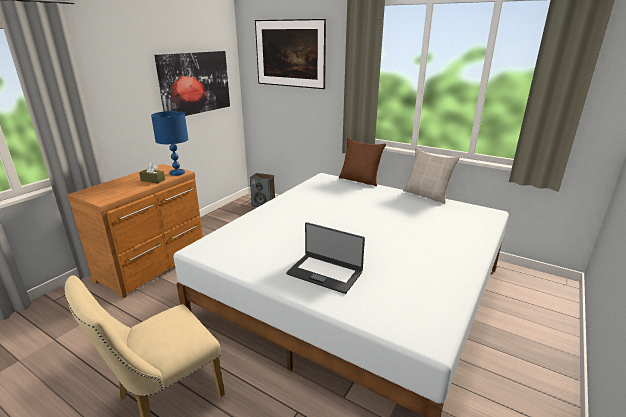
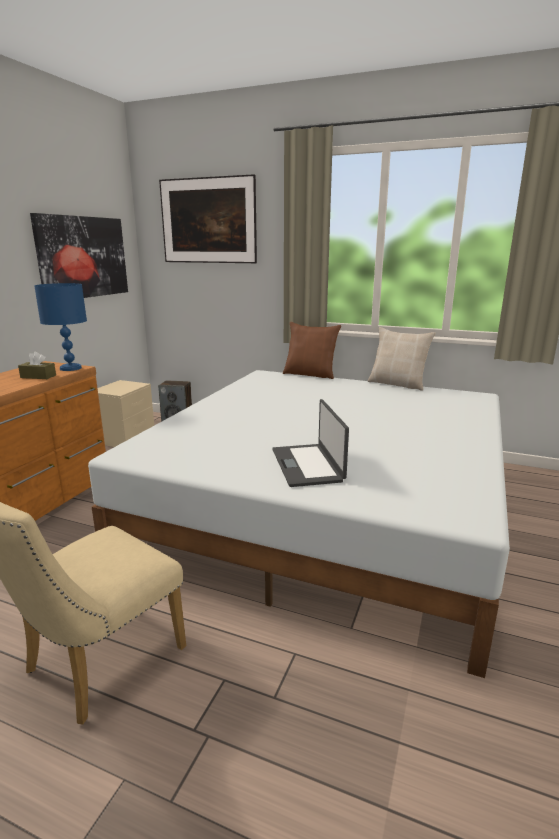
camera: 10 degrees left, 5 degrees down
(223, 216) = (125, 438): none -> beige nightstand
(325, 273) = (308, 465): laptop -> laptop turned 60 degrees clockwise

